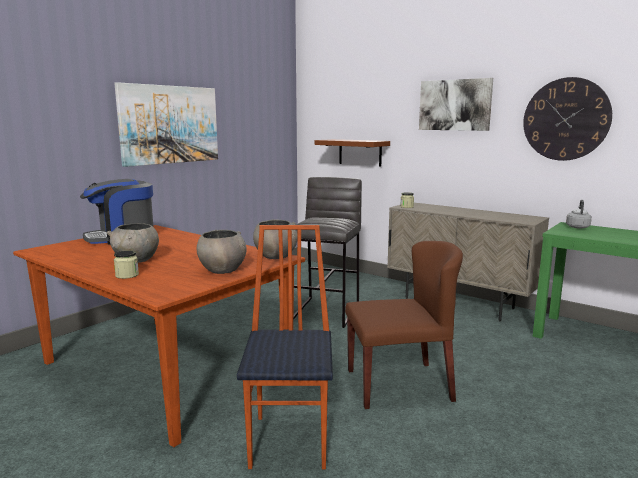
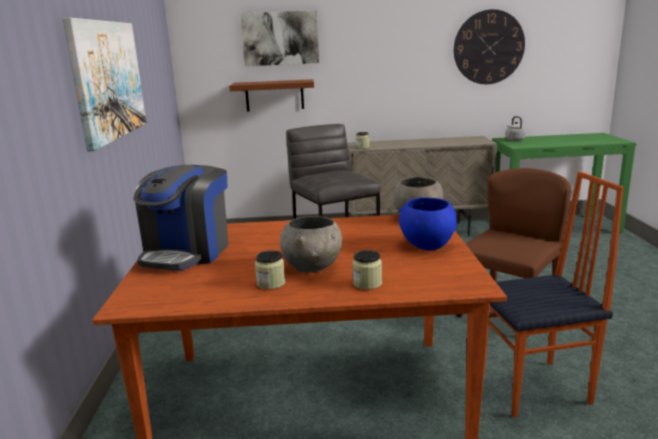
camera: 40 degrees left, 5 degrees up
(98, 260) = (271, 283): none -> jar
(222, 270) = (427, 245): grey bowl -> blue bowl
(291, 440) = (535, 389): chair -> chair turned 120 degrees clockwise
(455, 105) = (385, 37): picture -> picture (280, 38)

